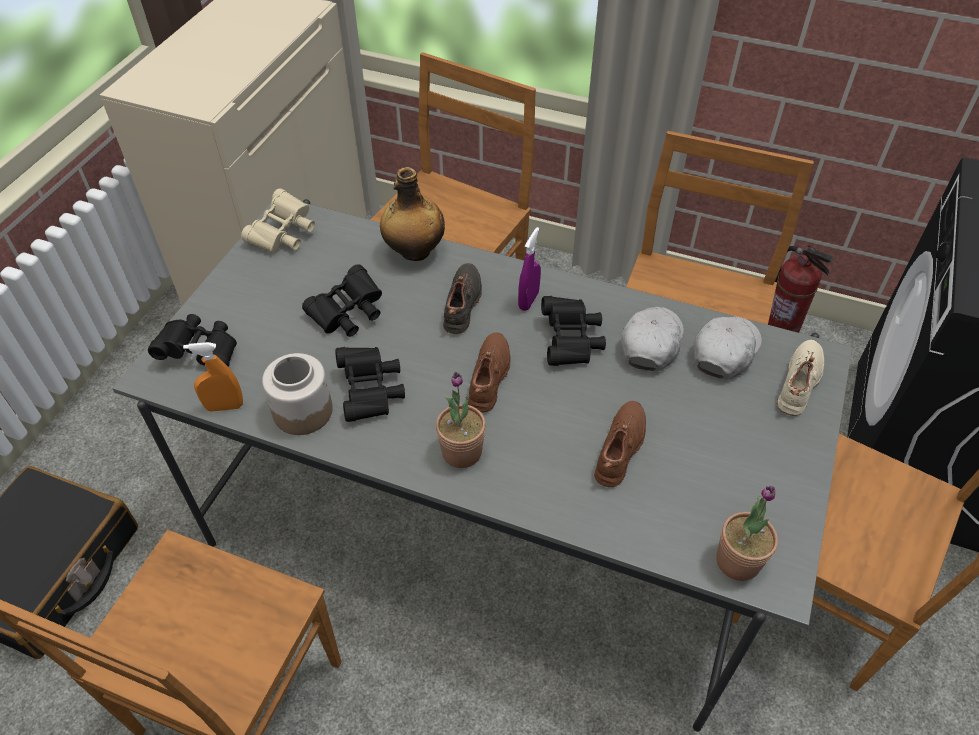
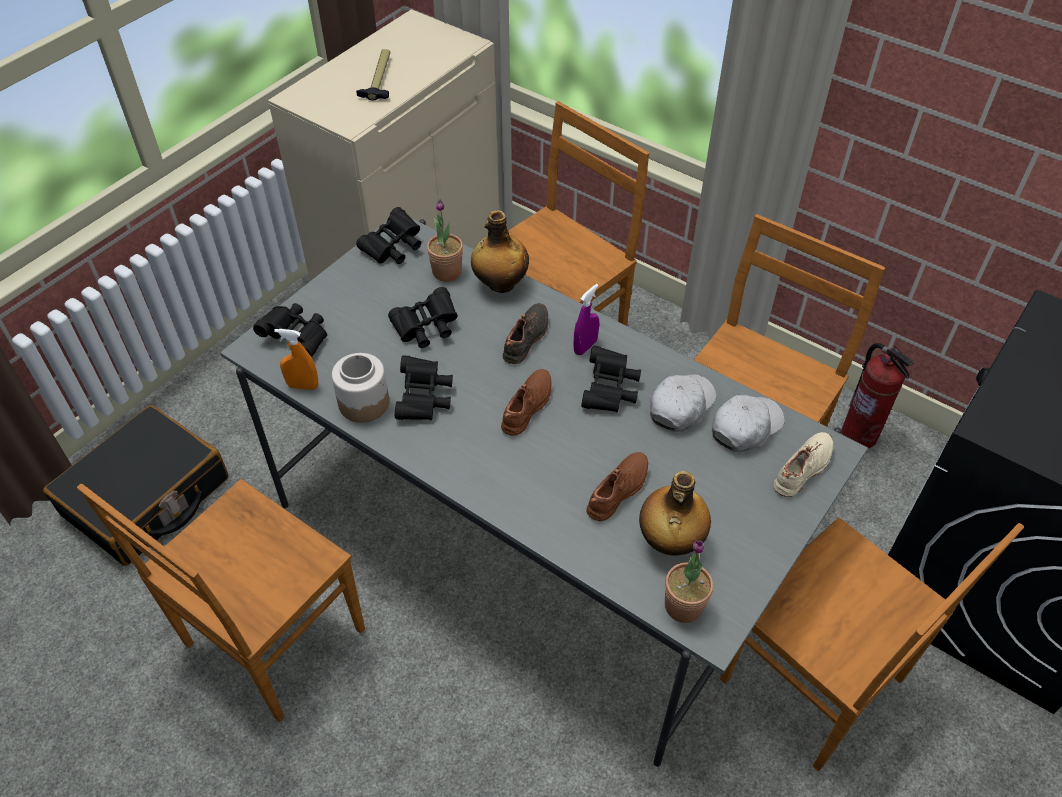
camera: 15 degrees right, 0 degrees up
(222, 55) = (379, 79): none -> hammer
(283, 235) = (393, 248): beige binoculars -> black binoculars
(461, 452) = (482, 464): potted plant -> potted plant (447, 272)
(695, 492) = (669, 542): none -> bottle

